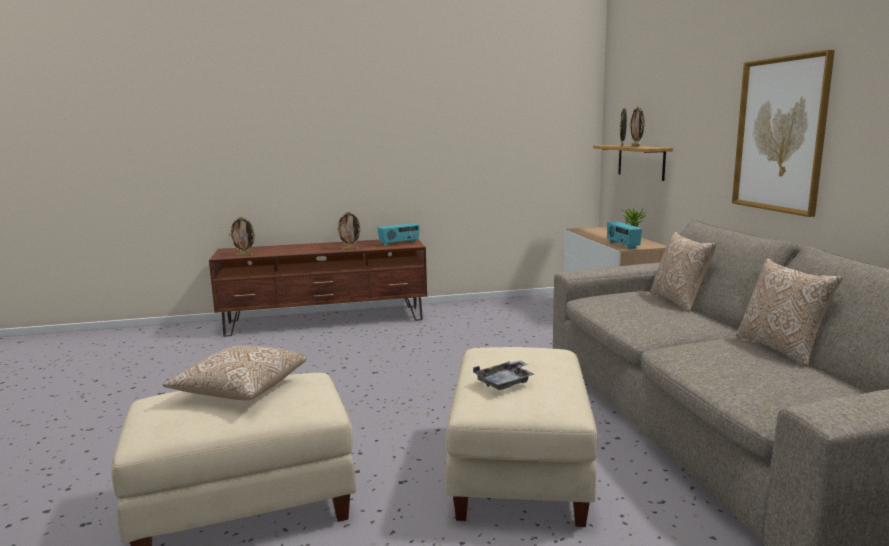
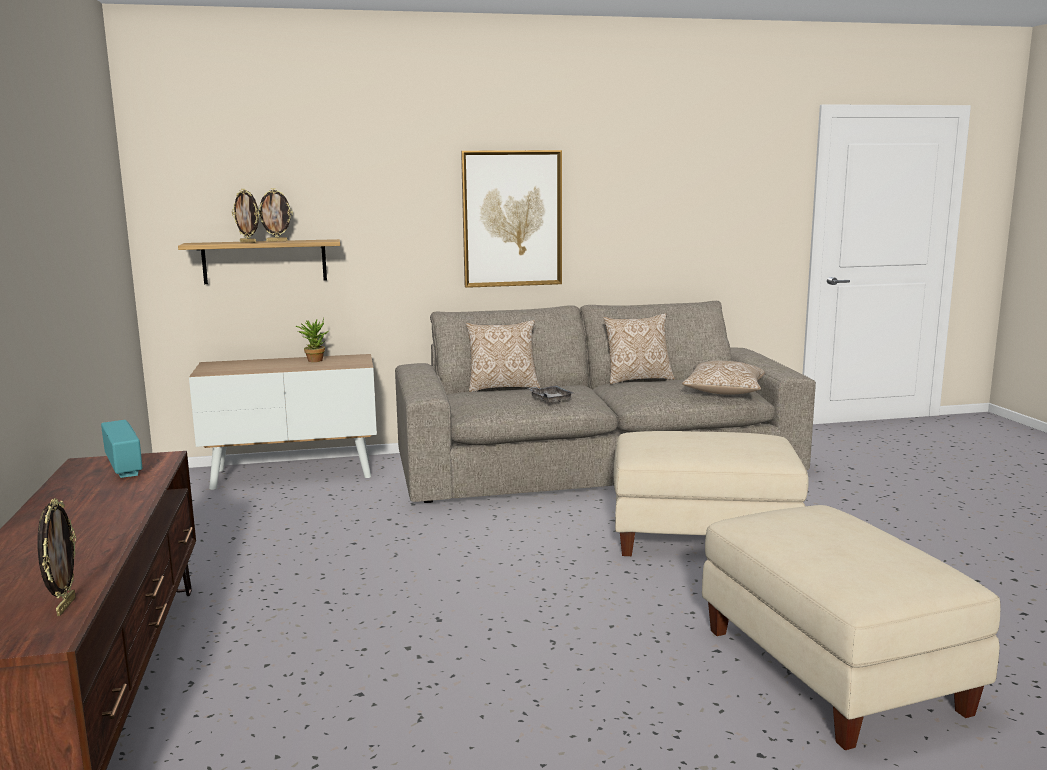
camera: 90 degrees left, 0 degrees up
(241, 390) = (815, 542): pillow -> pillow (724, 392)
(350, 249) = (132, 501): picture frame -> none
(505, 382) = (735, 445): grey tray -> grey tray (550, 399)
(622, 245) = (343, 364): radio -> none

